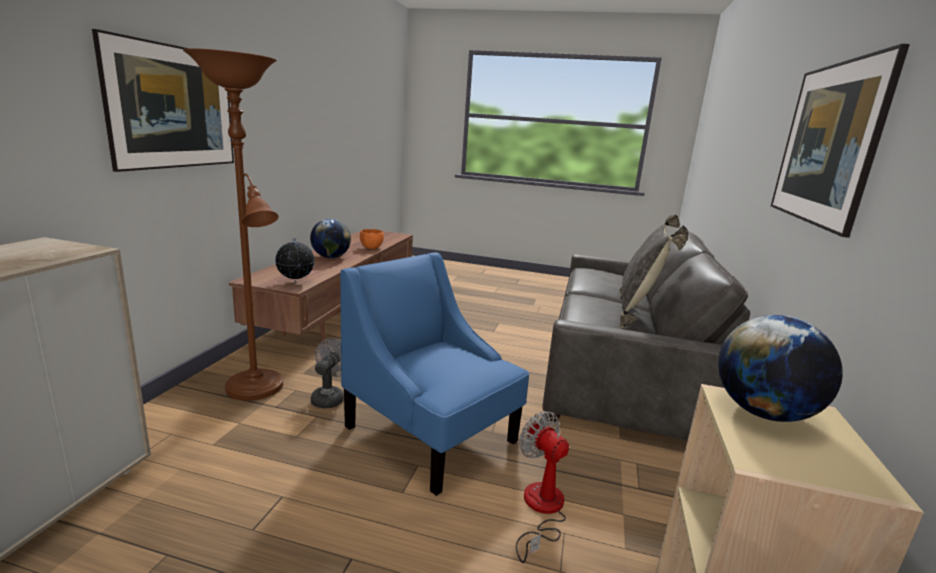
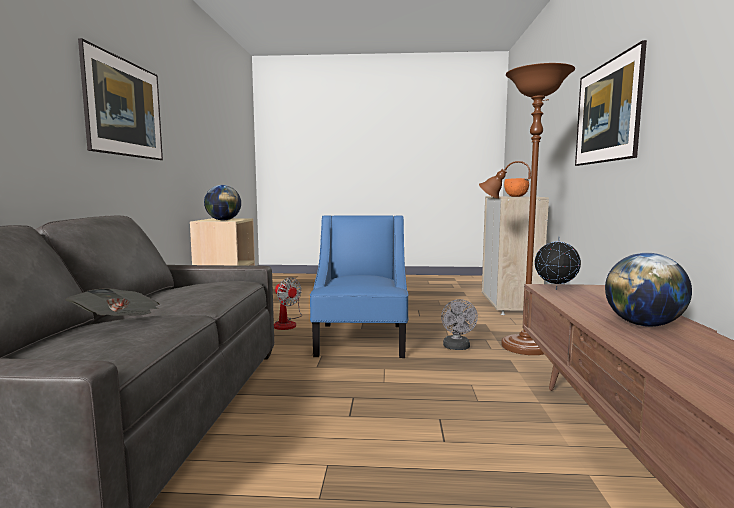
camera: 170 degrees right, 10 degrees down
(371, 248) = (667, 362): orange bowl -> orange bowl (515, 196)
(431, 434) = (361, 339): blue armchair -> blue armchair turned 120 degrees counterclockwise
(607, 282) = (120, 326): none -> newspaper
(640, 317) = (154, 293): pillow -> none

